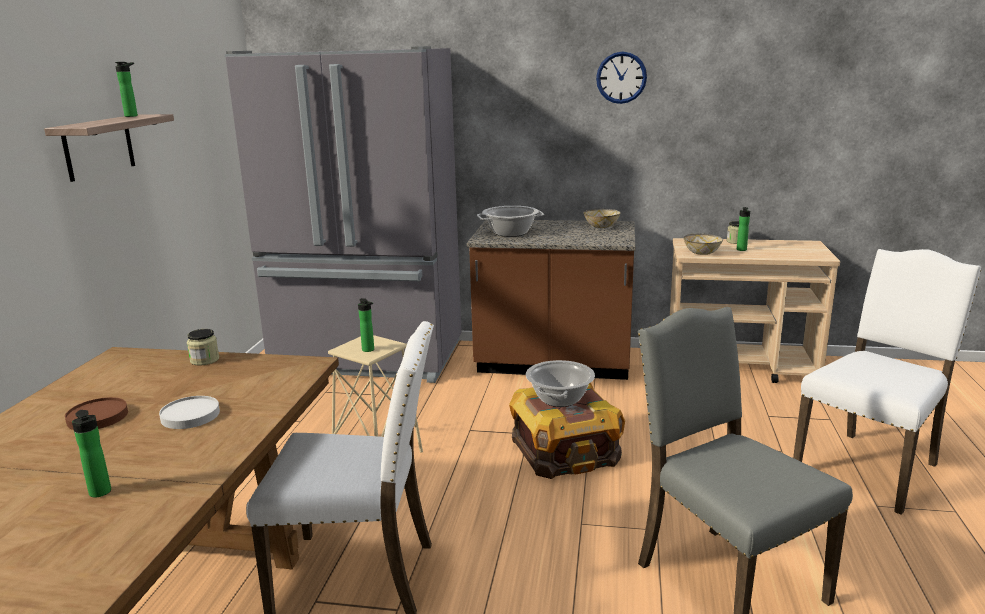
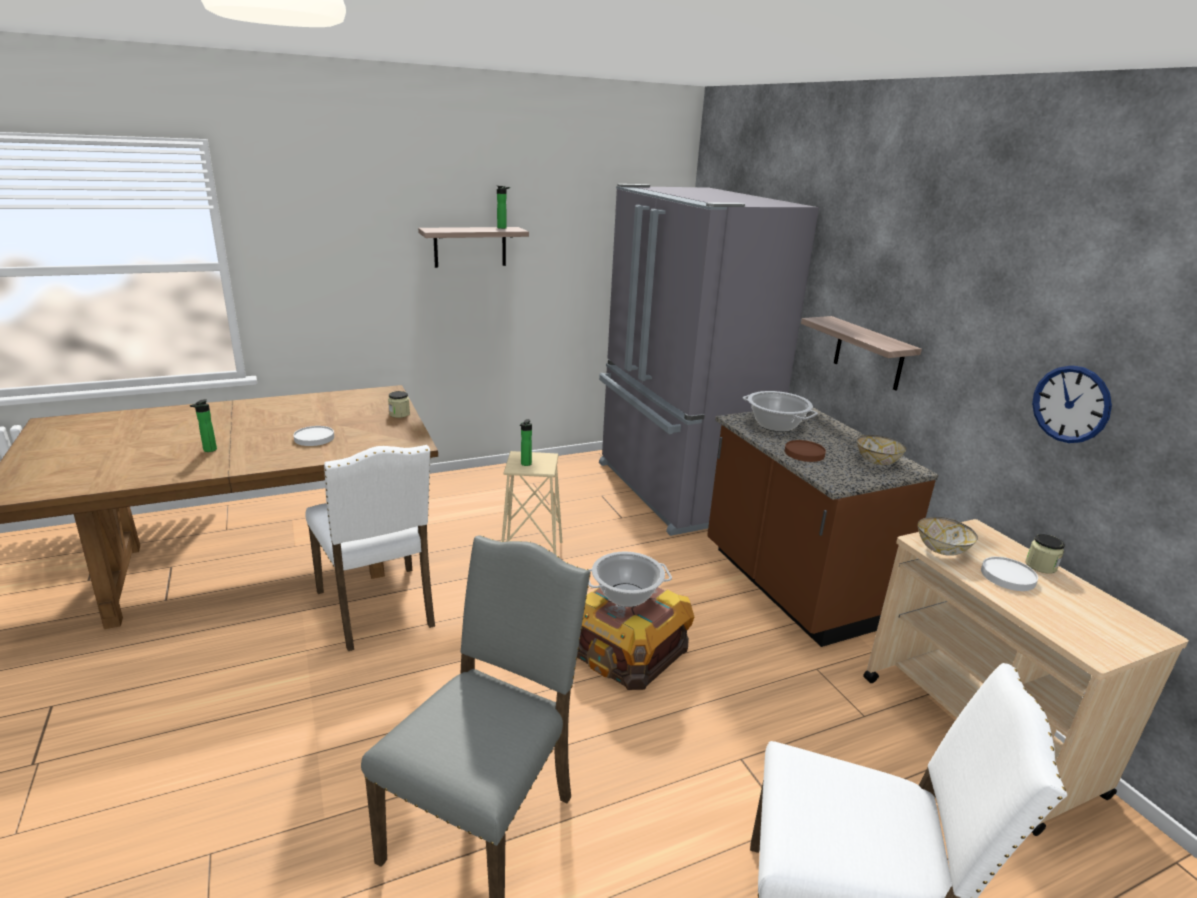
camera: 55 degrees right, 5 degrees up
(97, 417) = (299, 417): brown plate -> brown plate (804, 453)
(539, 156) = (868, 353): none -> shelf
(621, 77) = (971, 282): wall clock -> wall clock (1071, 404)
(741, 250) = (1007, 576): bottle -> white plate

